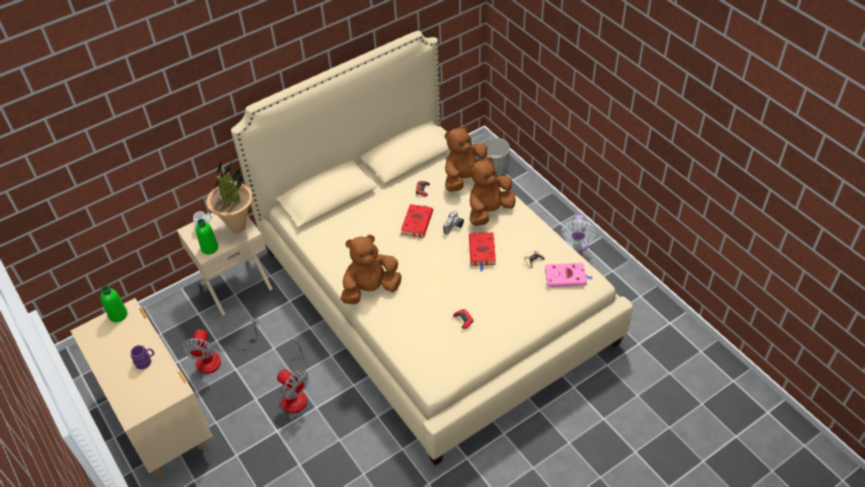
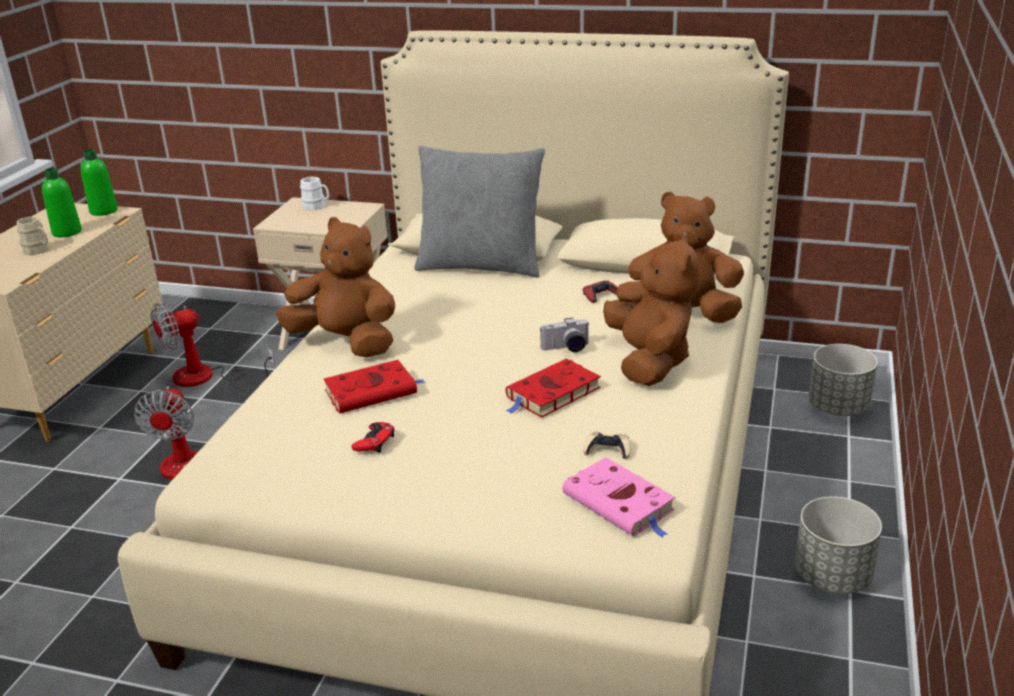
camera: 50 degrees right, 20 degrees down
(145, 362) = (38, 251): purple mug -> beige mug
(209, 248) = (285, 222): green bottle -> green bottle (67, 232)
(238, 227) = (341, 221): potted plant -> none
(349, 207) = (481, 265): none -> grey pillow
(417, 222) = (530, 317): red book -> red book (373, 391)
(489, 211) = (649, 361): brown plush toy -> brown plush toy turned 75 degrees clockwise
(576, 245) = (833, 577): white fan -> grey planter

